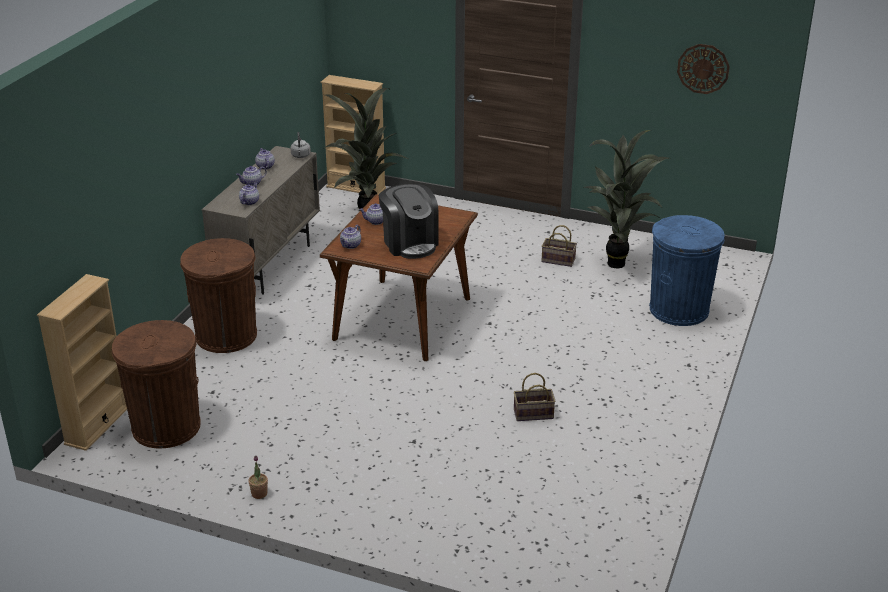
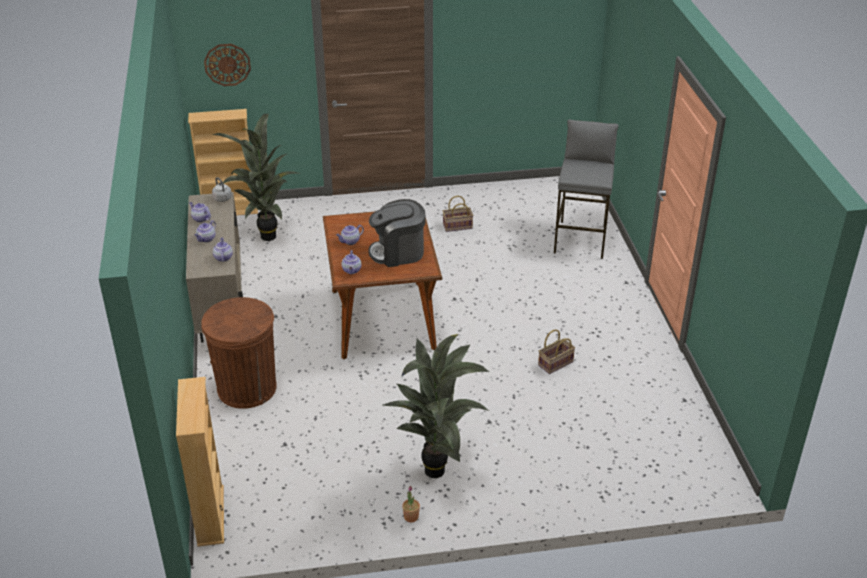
camera: 30 degrees left, 5 degrees up
(166, 427) = (275, 492): brown trash can -> none
(410, 243) = (398, 252): coffee machine -> coffee machine turned 135 degrees clockwise
(619, 265) = (506, 216): potted plant -> potted plant (439, 472)
(679, 310) = (581, 239): blue trash can -> grey stool
(703, 68) = (541, 35): wall clock -> wall clock (227, 64)

